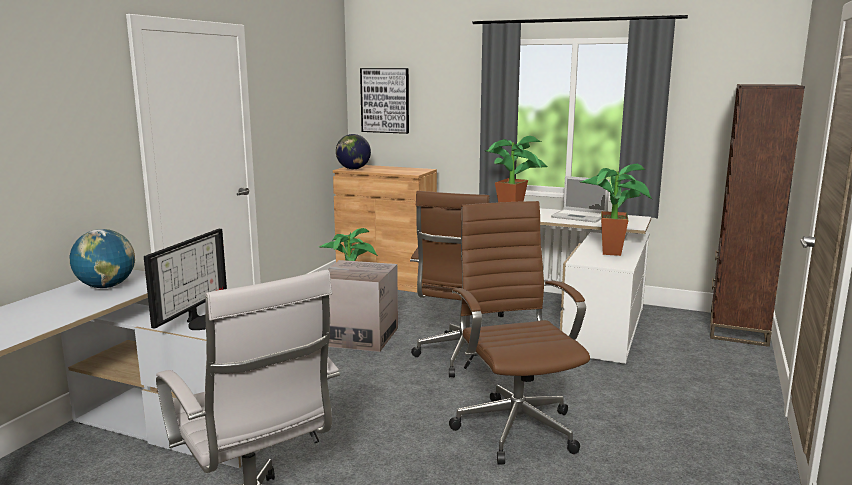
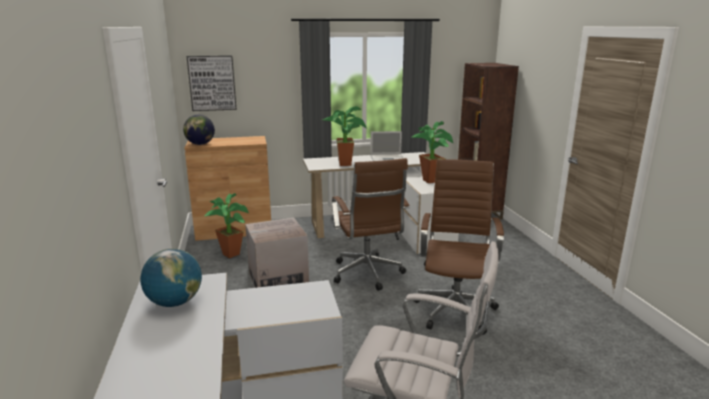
camera: 35 degrees left, 5 degrees up
(204, 321) = (282, 305): monitor -> none
(514, 427) = (455, 309): brown office chair -> brown office chair turned 60 degrees clockwise

